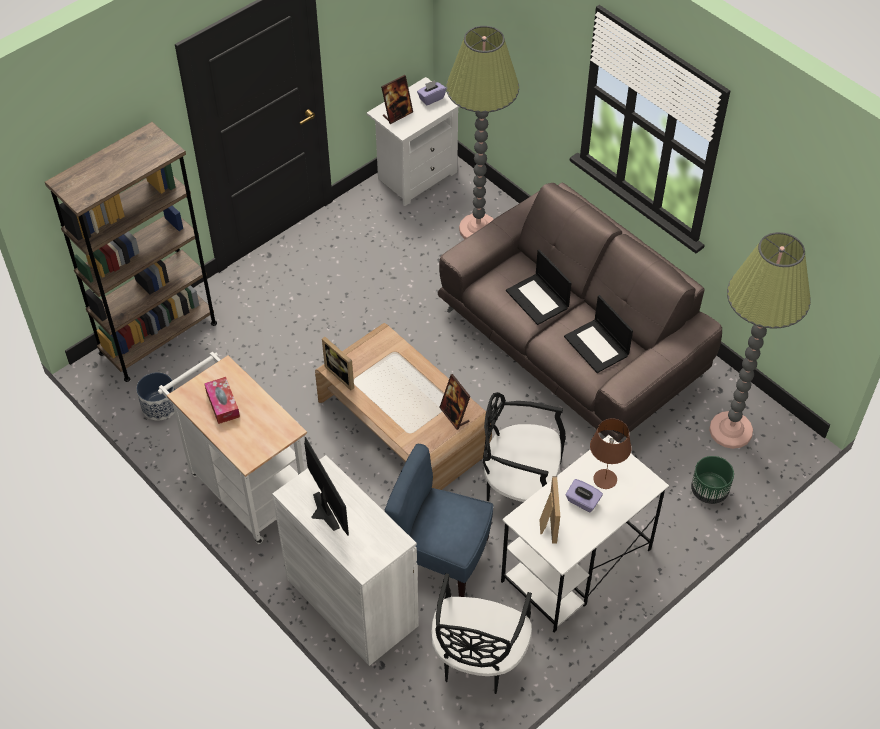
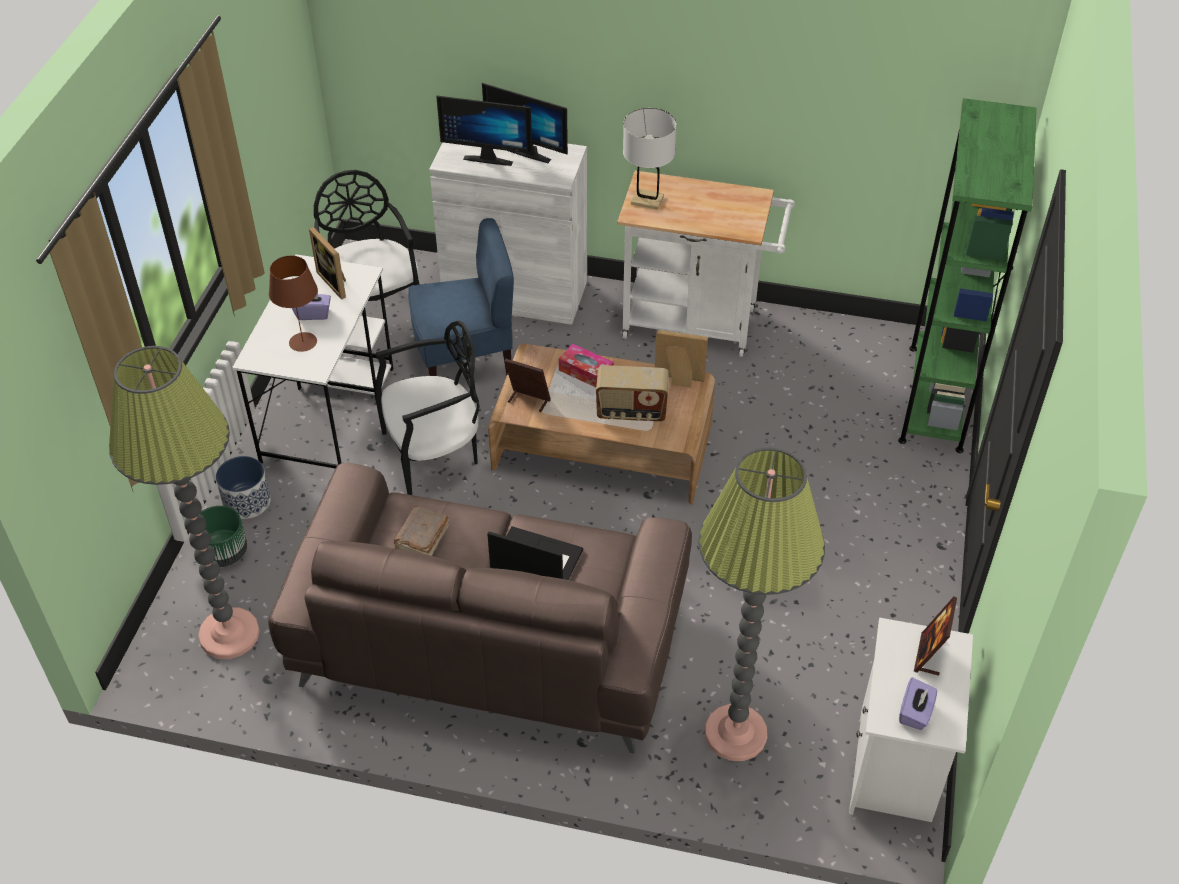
camera: 145 degrees right, 5 degrees down
(158, 338) = (935, 397): brown bookcase -> green bookcase
(160, 406) = (853, 343): planter -> planter (247, 502)
(222, 404) = (716, 205): tissue box -> tissue box (586, 372)
(265, 438) = (647, 200): none -> white table lamp
(358, 527) = (489, 157): none -> monitor
(394, 369) = (631, 412): none -> radio
(597, 346) = (421, 540): laptop -> brown book

